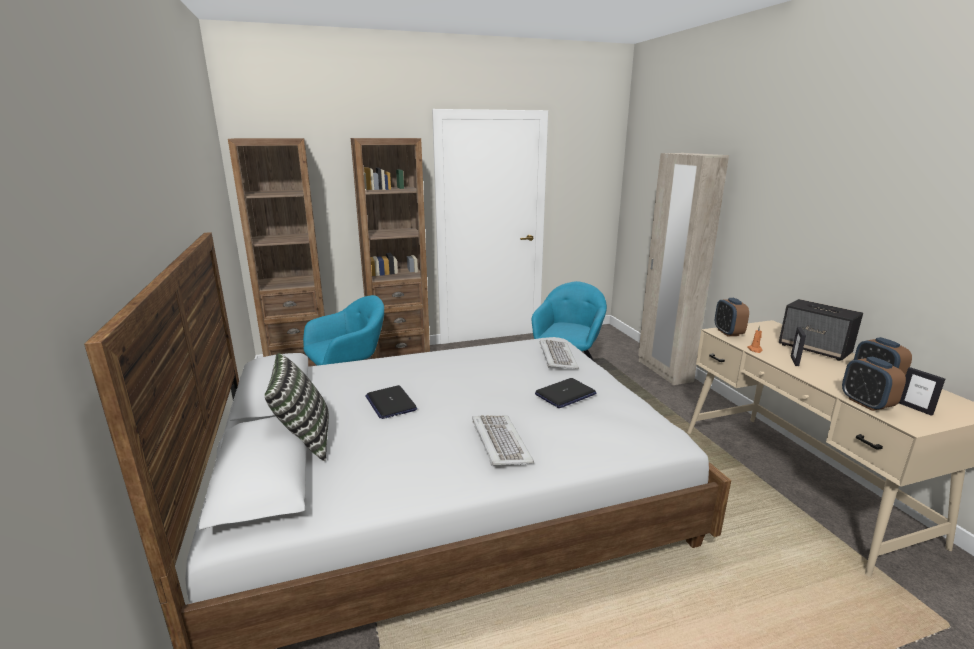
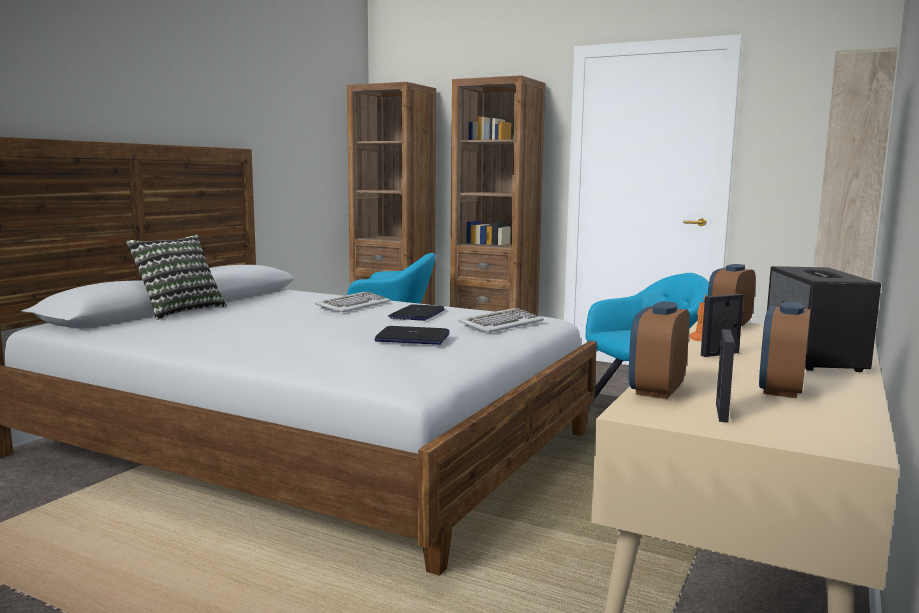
camera: 45 degrees right, 10 degrees down
(390, 403) = (276, 311): laptop -> laptop (417, 314)
(499, 442) = (268, 341): keyboard -> keyboard (353, 305)

